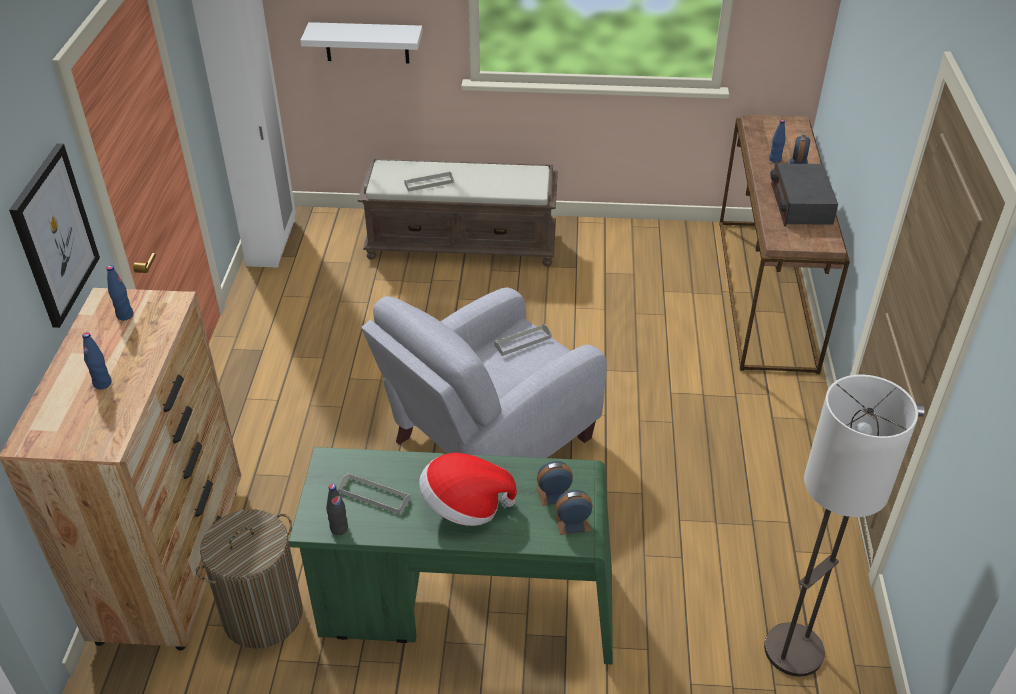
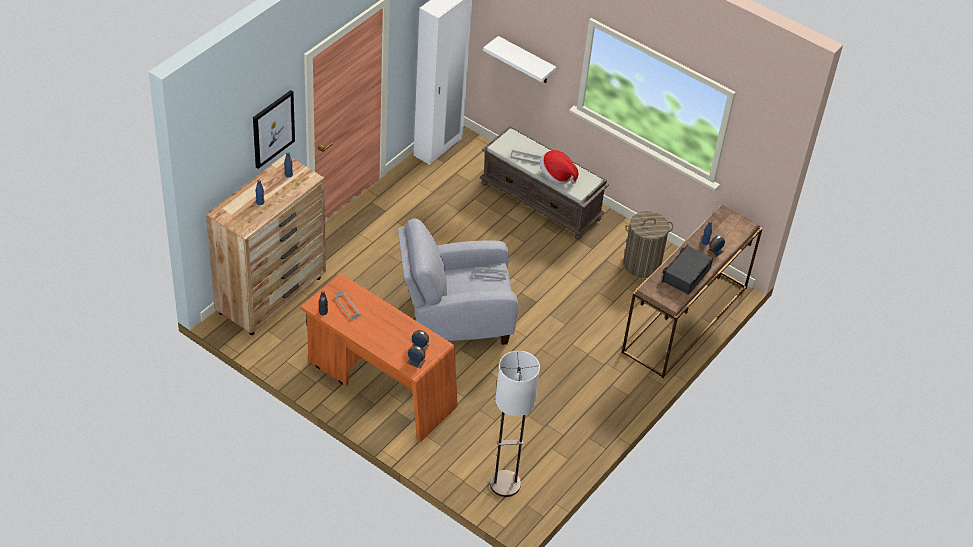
camera: 30 degrees right, 5 degrees up
(263, 614) = (293, 339): laundry basket -> laundry basket (642, 264)
(464, 506) = (379, 331): hat -> hat (556, 175)
(466, 608) = (379, 386): green desk -> orange desk

